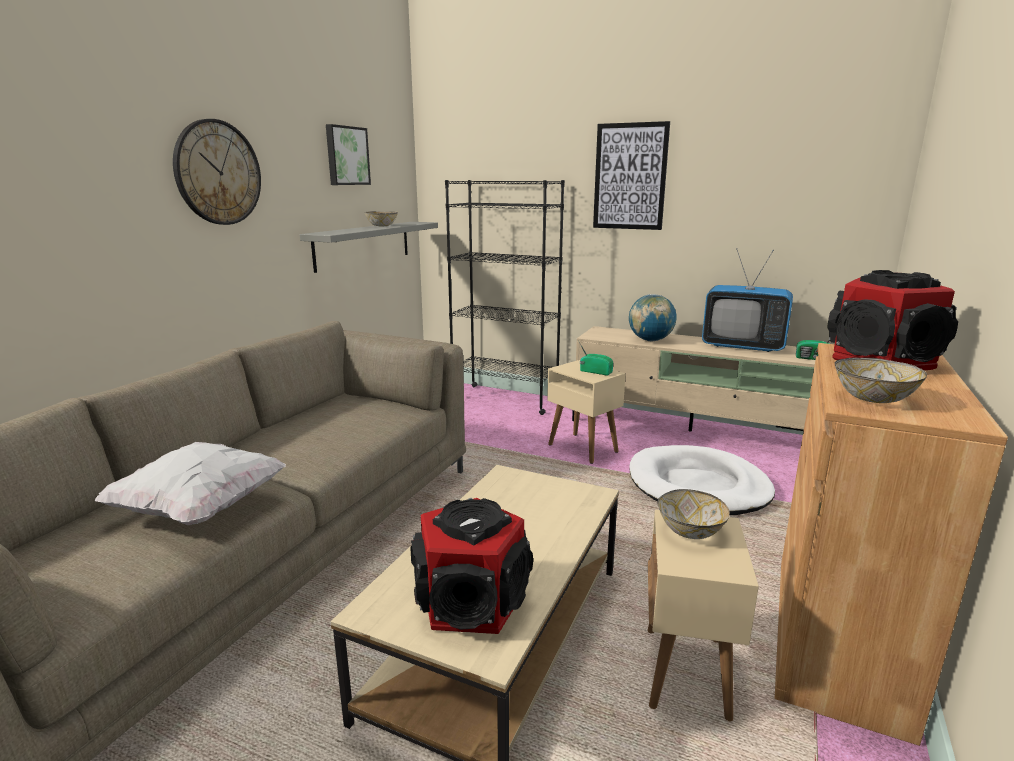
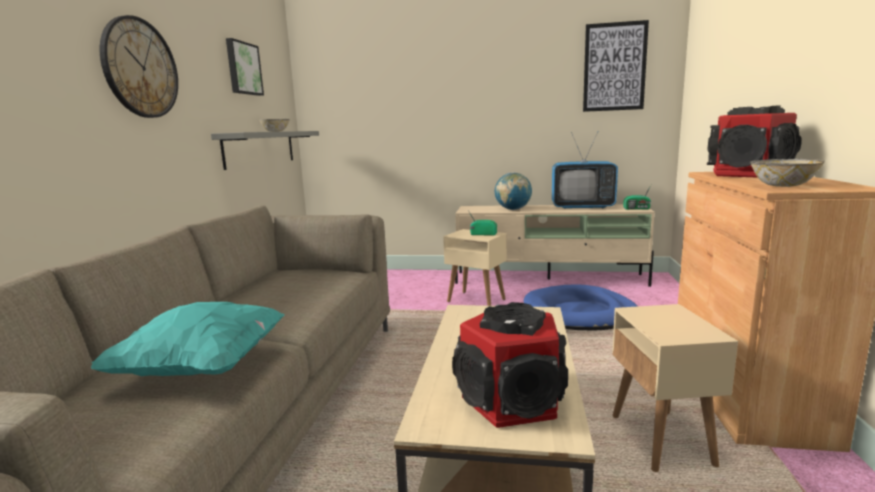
camera: 15 degrees left, 5 degrees down
(201, 508) = (203, 368): white pillow -> turquoise pillow
(505, 399) = (391, 276): black bookcase -> none
(630, 177) = (480, 84): picture -> picture (614, 67)
(690, 532) = (655, 317): bowl -> none
(698, 486) = (579, 313): white dog bed -> blue dog bed

